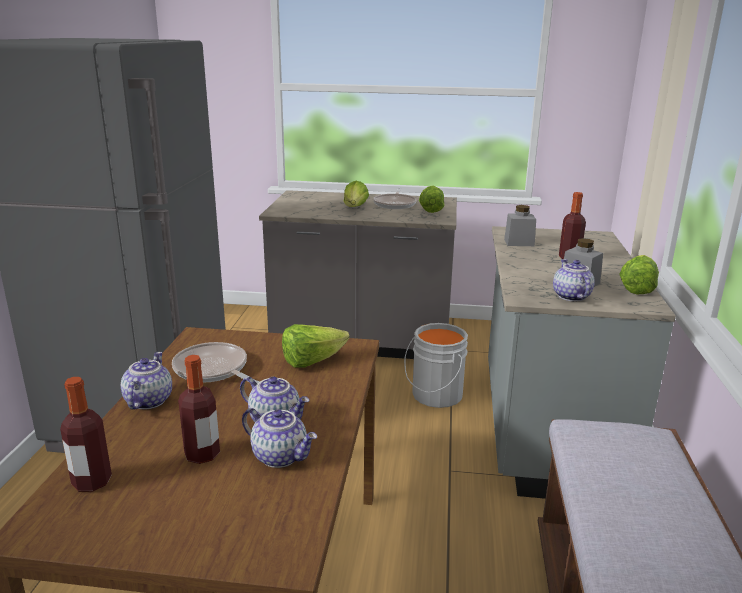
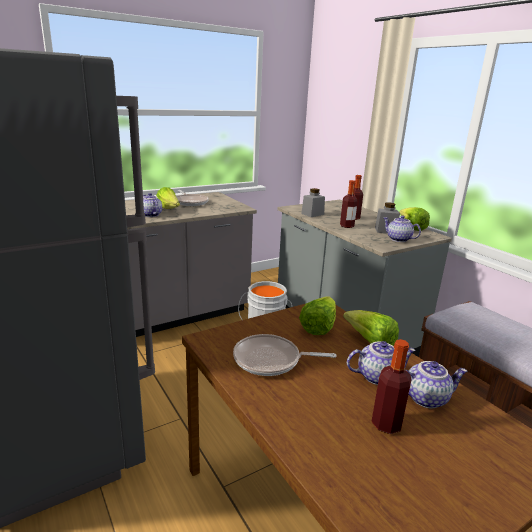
camera: 40 degrees left, 0 degrees up
(92, 482) = (365, 493): bottle -> bottle (347, 226)
(147, 401) = (272, 406): teapot -> teapot (150, 215)
(430, 209) = (221, 202): lettuce -> lettuce (370, 343)

